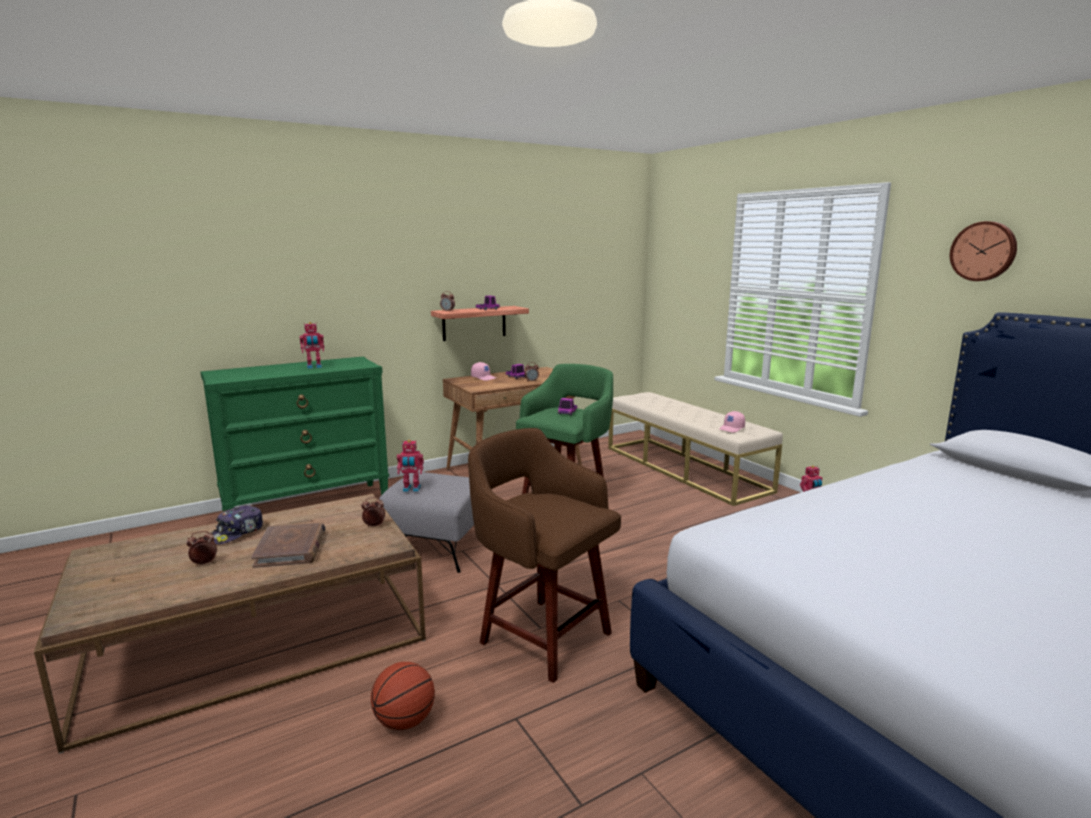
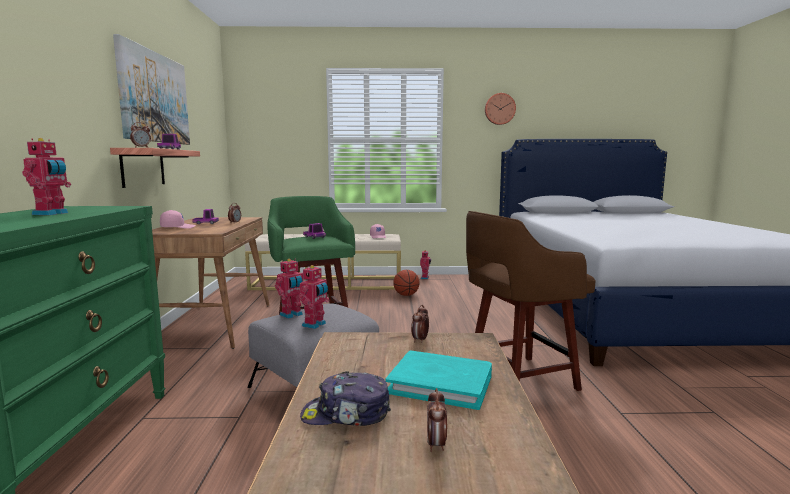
camera: 60 degrees left, 5 degrees down
(237, 533) = (346, 414): cap -> cap turned 120 degrees clockwise
(291, 548) = (441, 383): brown book -> turquoise book
(404, 721) = (616, 462): basketball -> basketball (406, 295)
(427, 476) = (292, 315): none -> toy robot
(501, 260) = (154, 97): none -> picture

